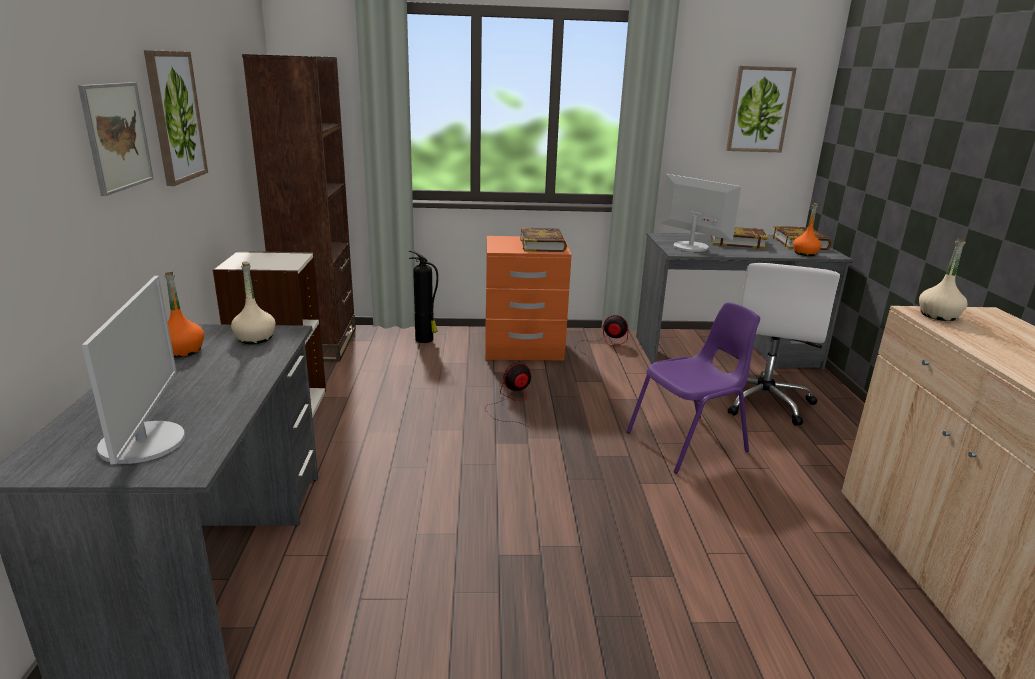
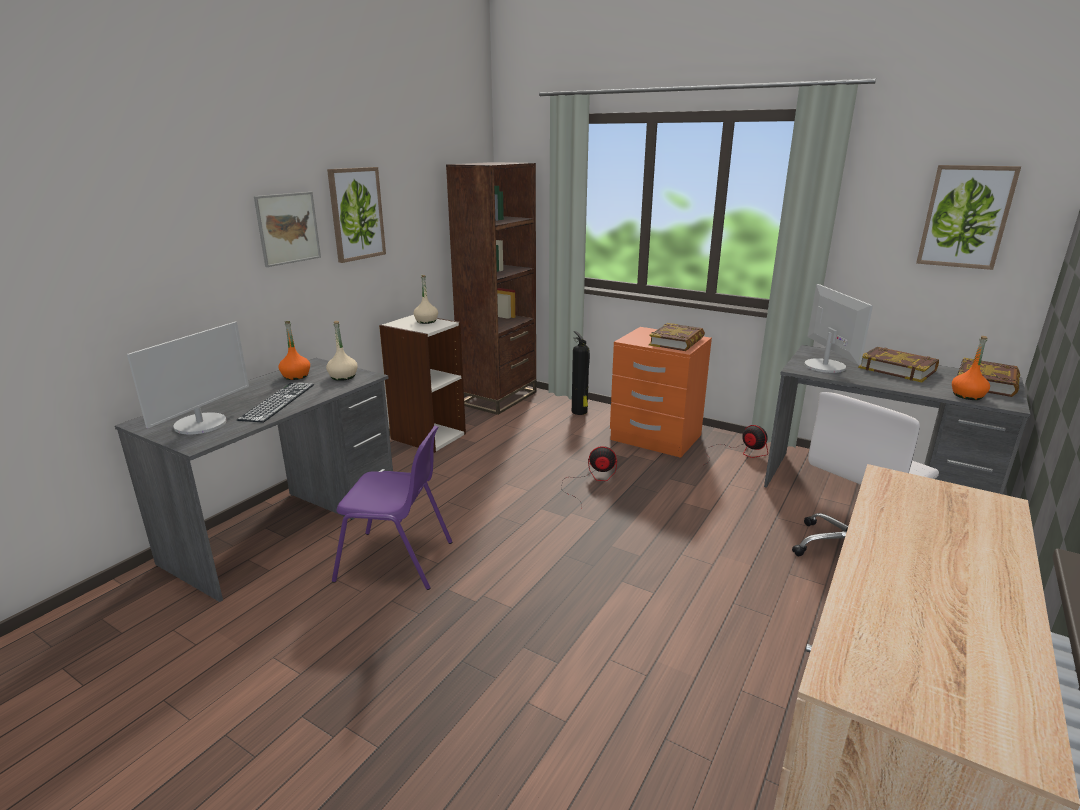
camera: 35 degrees right, 0 degrees up
(215, 386) = (278, 401): none -> keyboard
(689, 442) = (713, 564): purple chair -> purple chair (397, 561)
(938, 315) = (906, 487): beige bottle -> beige bottle (426, 321)

